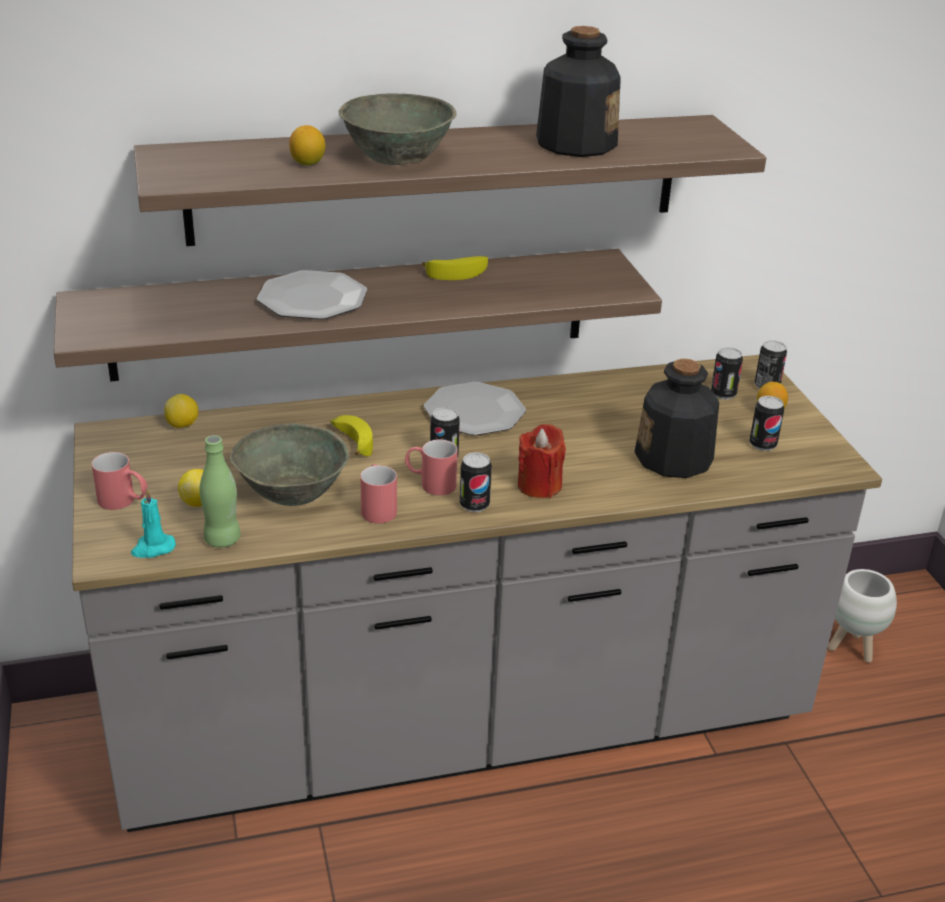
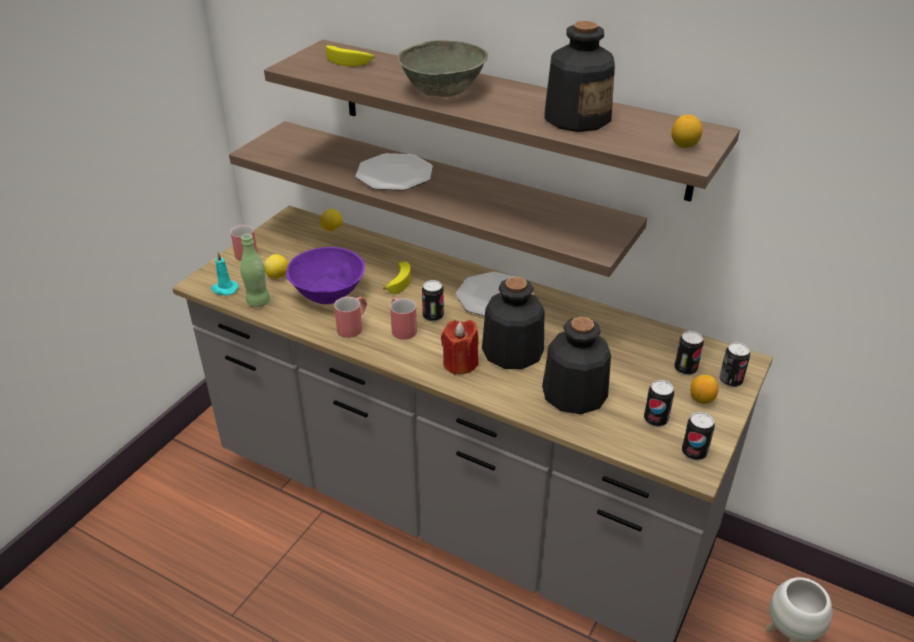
camera: 45 degrees right, 5 degrees up
(291, 491) = (327, 293): grey bowl -> purple bowl
(308, 163) = (383, 78): lemon -> lemon (684, 145)
(458, 272) = (506, 191): banana -> banana (350, 61)
(474, 505) = (405, 354): can -> can (694, 452)
(568, 451) = (512, 351): none -> bottle

